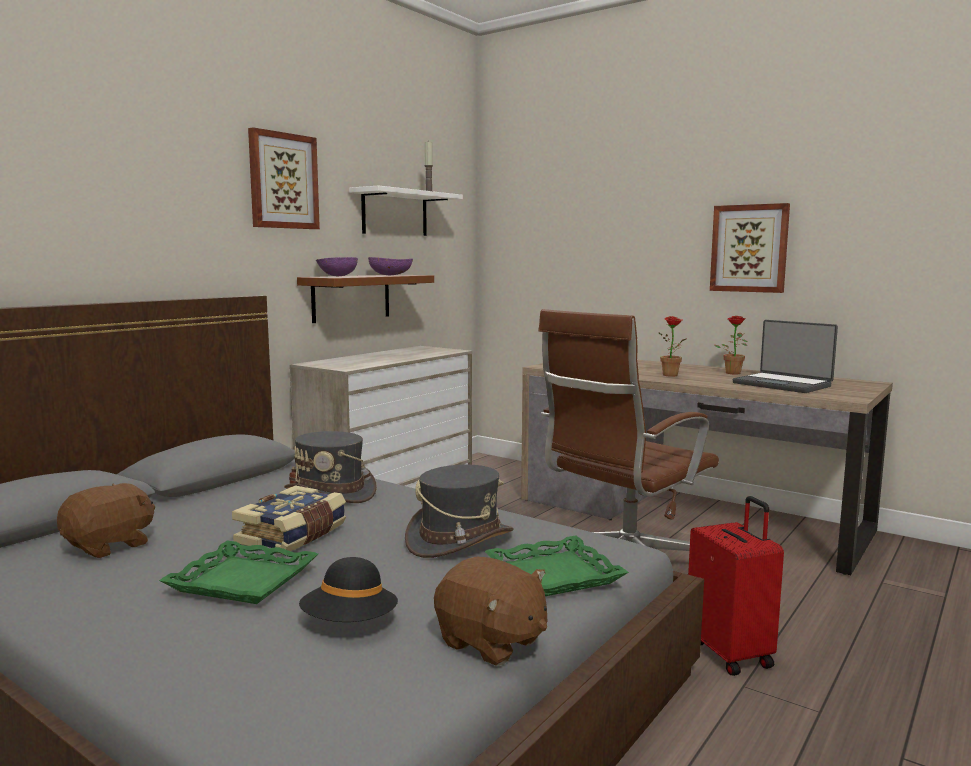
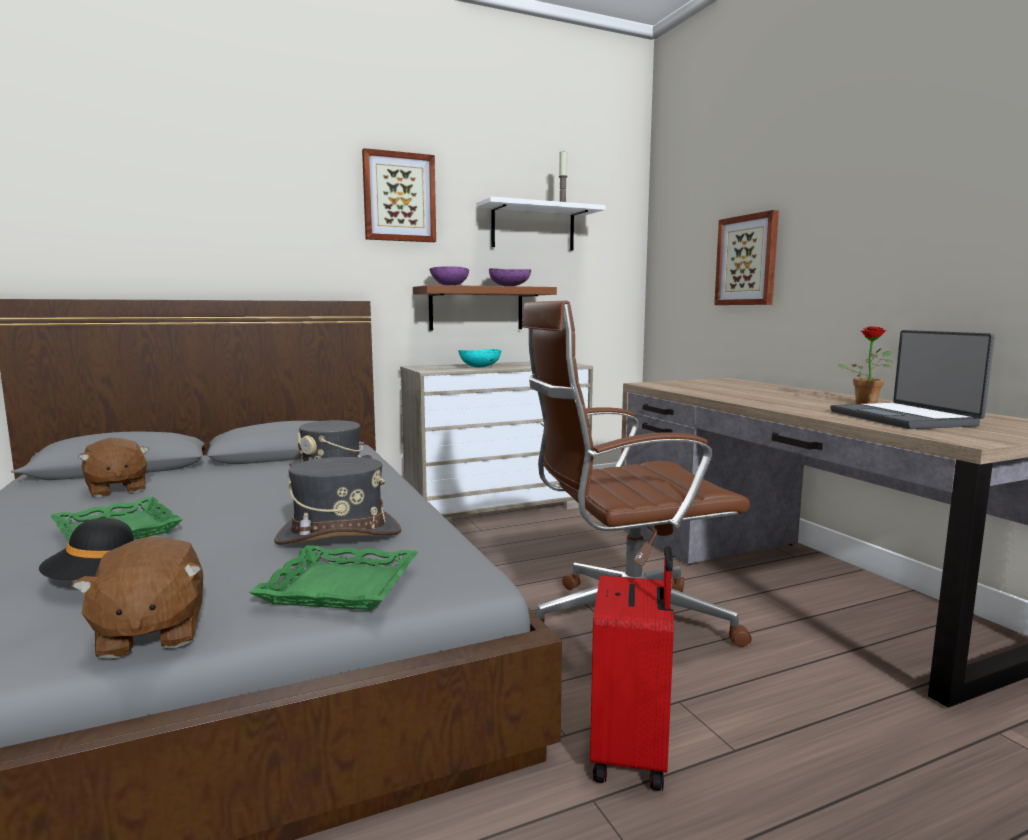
camera: 30 degrees right, 0 degrees up
(110, 546) = (116, 489): brown plush toy -> brown plush toy turned 75 degrees clockwise
(293, 536) = (229, 505): book -> none
(378, 360) = (480, 367): none -> turquoise bowl
(673, 375) = (772, 400): potted plant -> none
(749, 248) = (914, 238): picture -> picture (747, 260)

